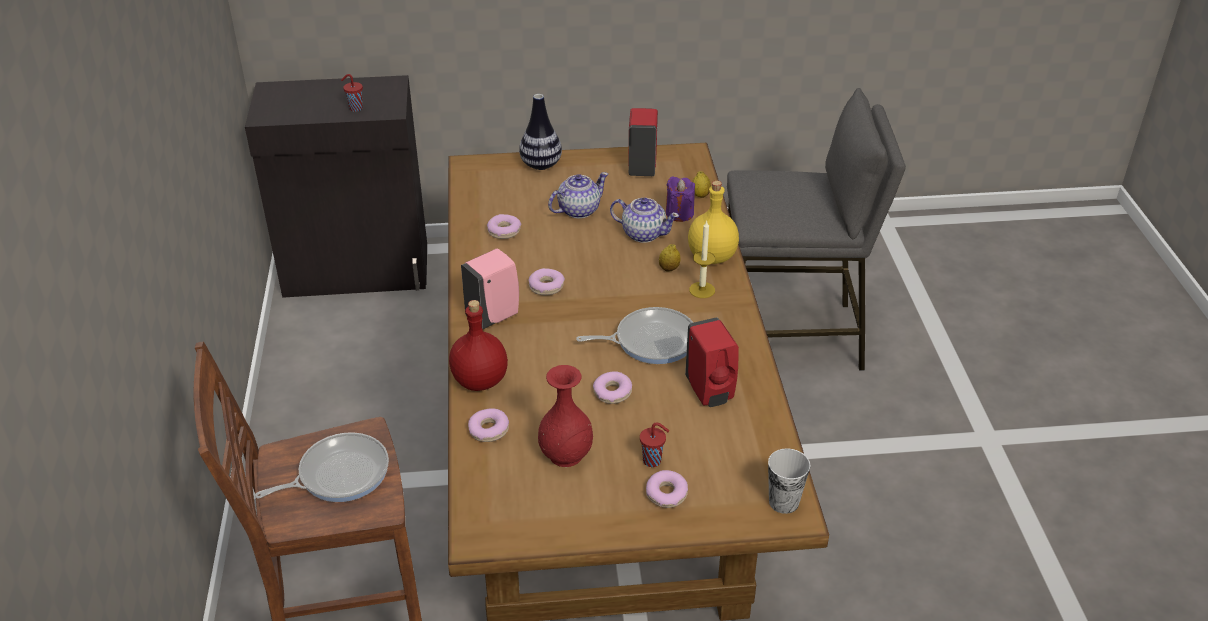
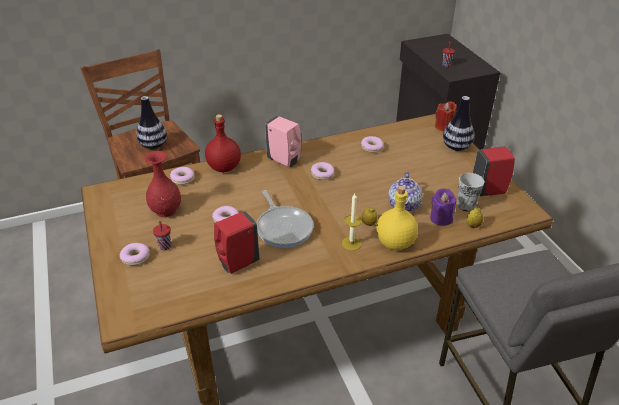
camera: 75 degrees right, 0 degrees up
(338, 474) = (153, 145): frying pan -> vase
(487, 161) = (444, 126): none -> red candle
(578, 210) = (414, 172): teapot -> none
(783, 502) = (131, 315): cup -> cup (466, 206)

